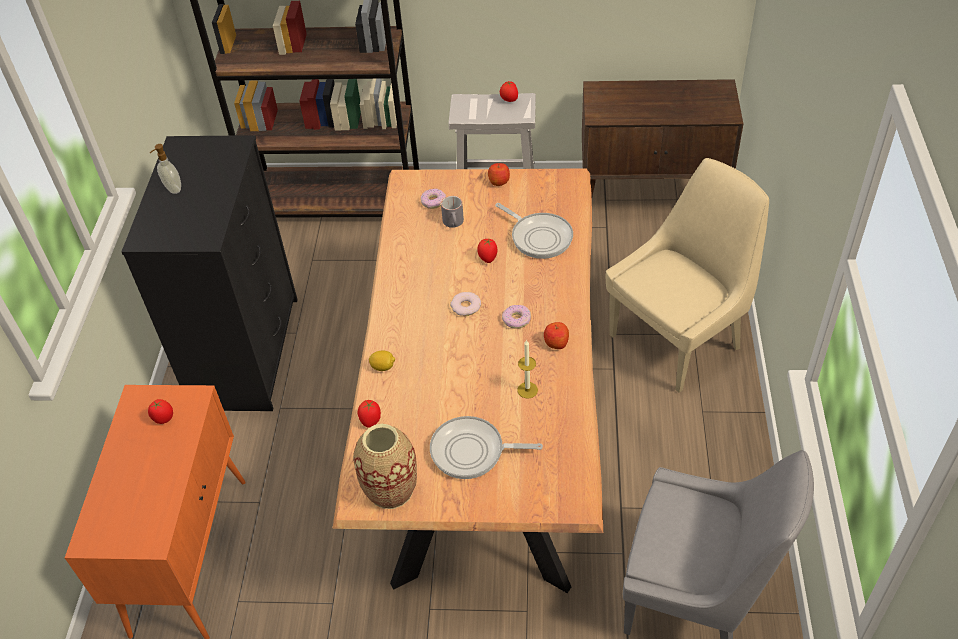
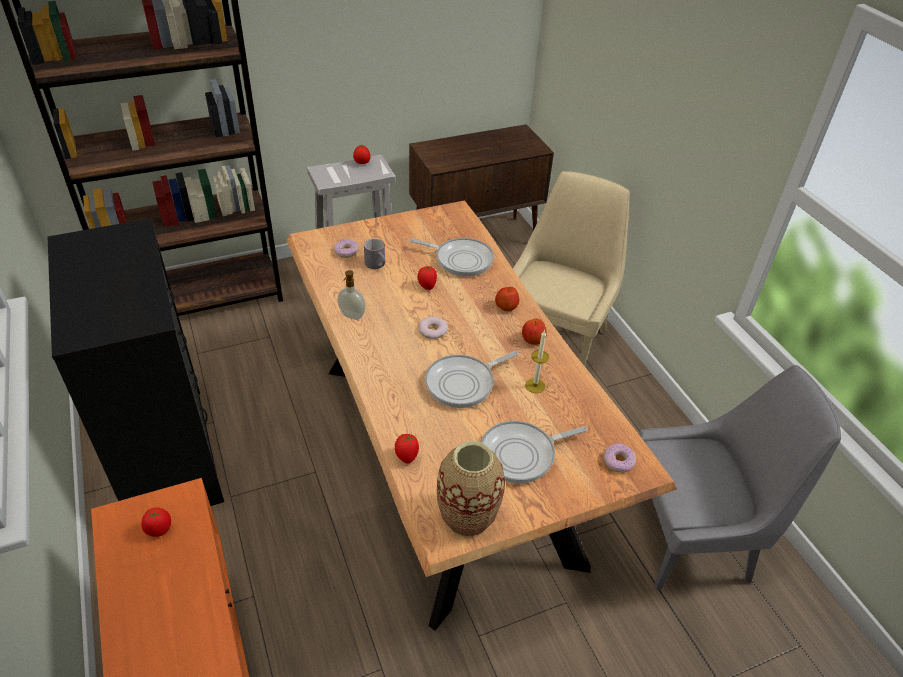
camera: 30 degrees left, 5 degrees down
(172, 189) = (83, 283): soap dispenser -> soap dispenser (351, 316)
(383, 367) = (387, 403): lemon -> none
(462, 368) = (463, 383): none -> frying pan
(499, 181) = (396, 224): apple -> apple (506, 306)
(517, 320) = (486, 330): donut -> donut (618, 461)

